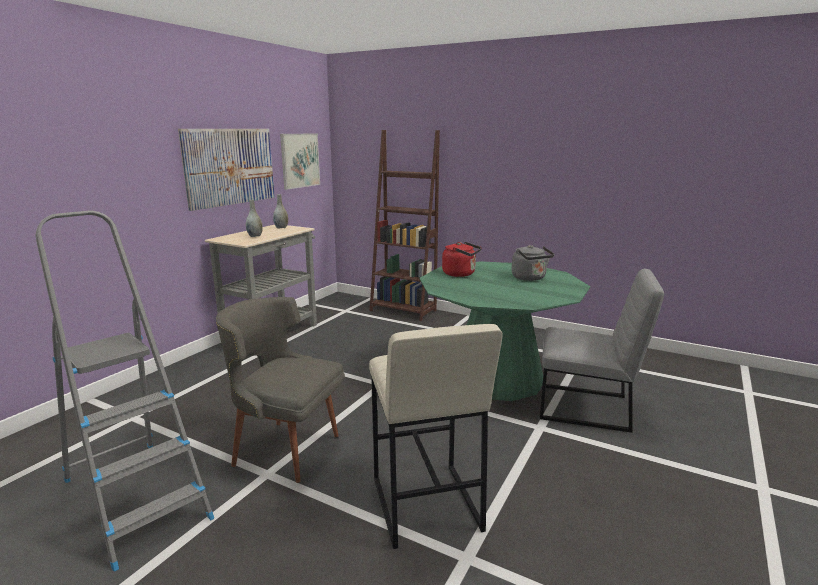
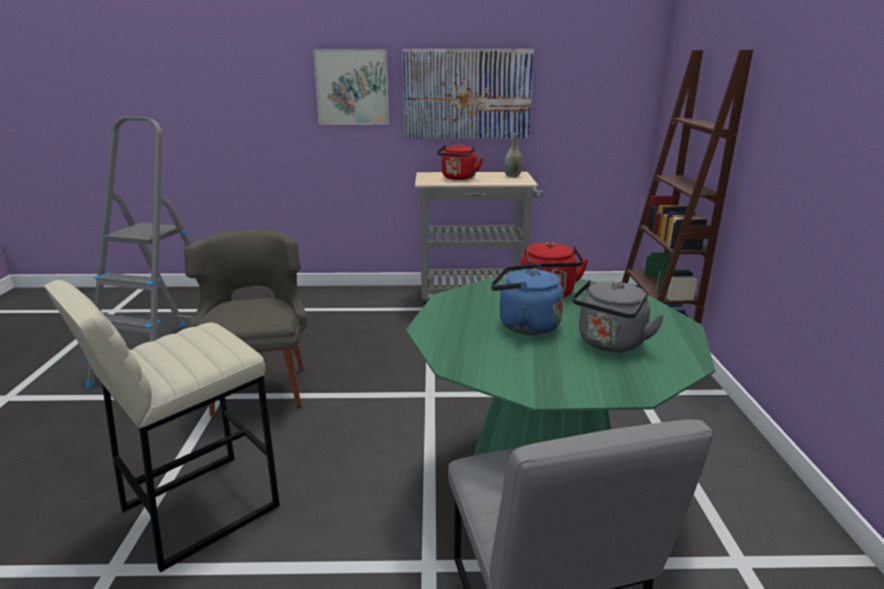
camera: 60 degrees right, 5 degrees up
(255, 236) = (458, 178): grey vase -> red kettle
(300, 160) = (589, 93): picture -> picture (352, 87)
(494, 285) = (524, 325): none -> blue kettle

